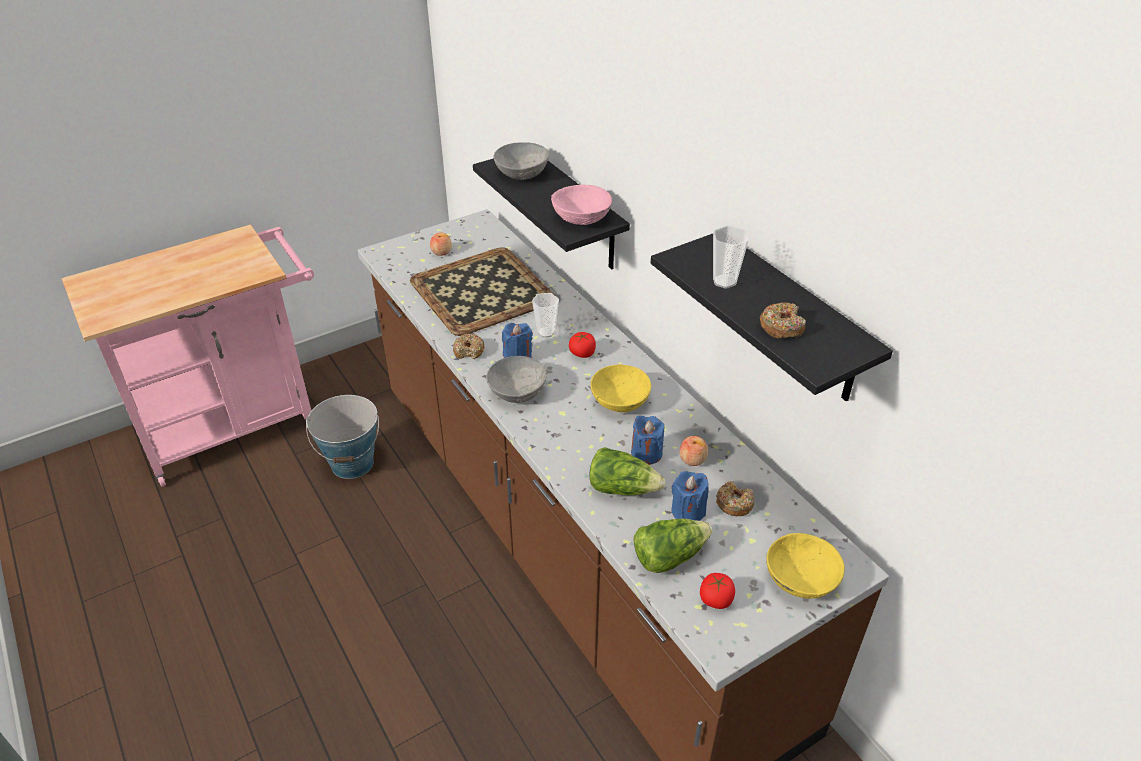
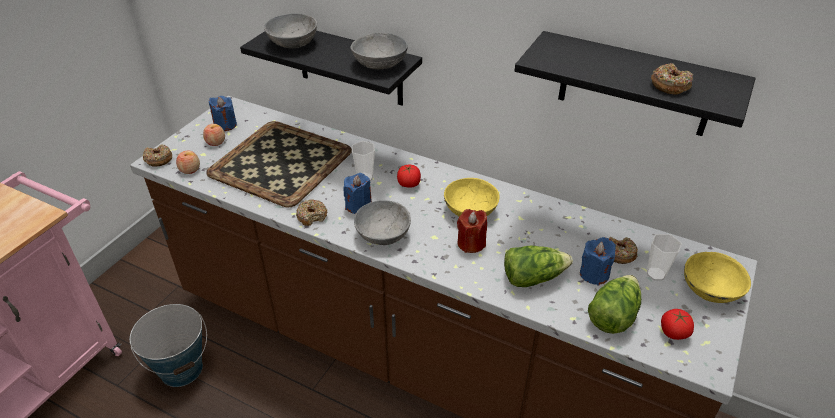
camera: 30 degrees left, 0 degrees up
(382, 252) = (158, 159): none -> donut
(581, 218) = (380, 63): pink bowl -> grey bowl
(591, 432) = (471, 243): none -> red candle
(646, 453) = (526, 242): blue candle -> blue candle (225, 125)
(692, 459) = (562, 233): apple -> apple (190, 169)
(724, 281) = (592, 66): cup -> cup (656, 274)

